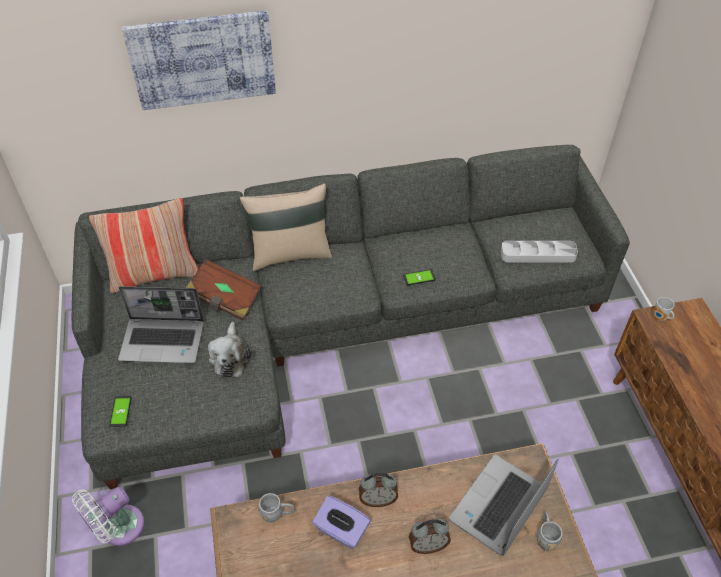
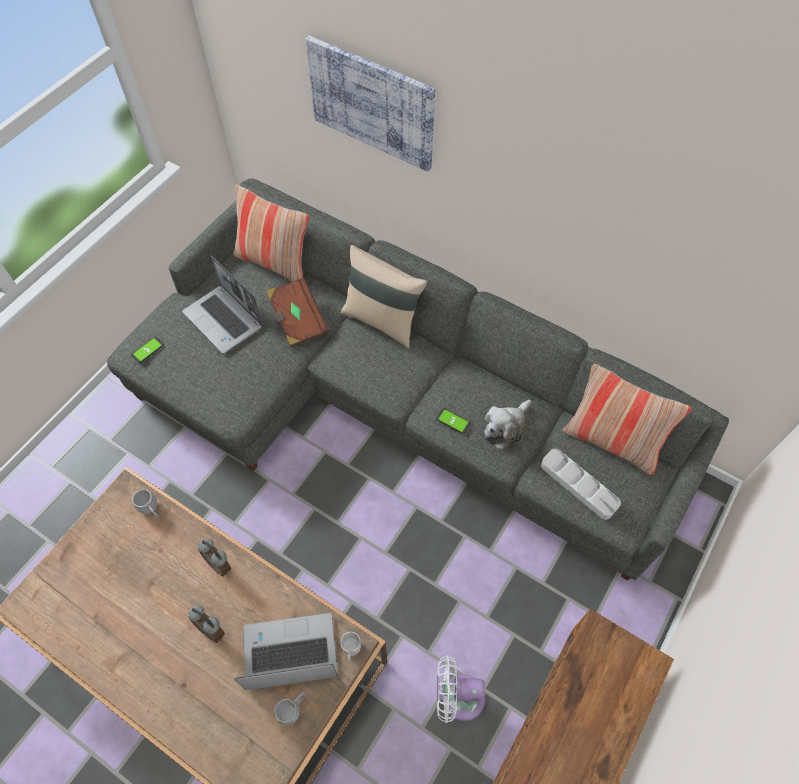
camera: 45 degrees right, 10 degrees up
(118, 528) = (115, 429): white fan -> white fan (457, 697)
(230, 357) = (251, 369): plush toy -> plush toy (505, 428)
(341, 530) = (173, 561): purple tissue box -> none
(524, 217) = (611, 442): none -> pillow
(659, 318) = (605, 638): mug -> mug (350, 649)

